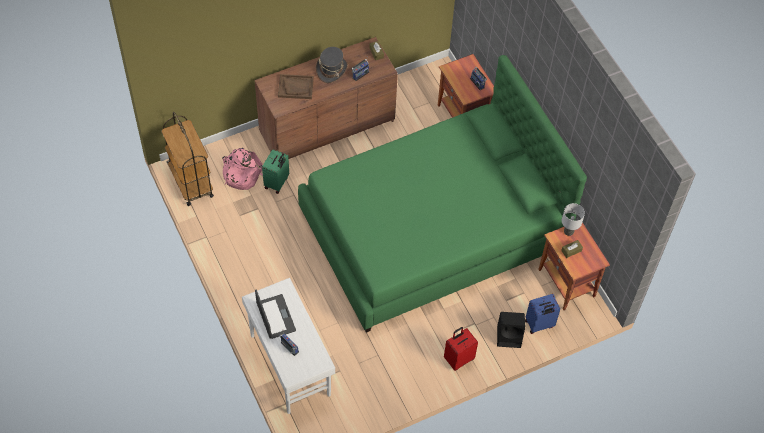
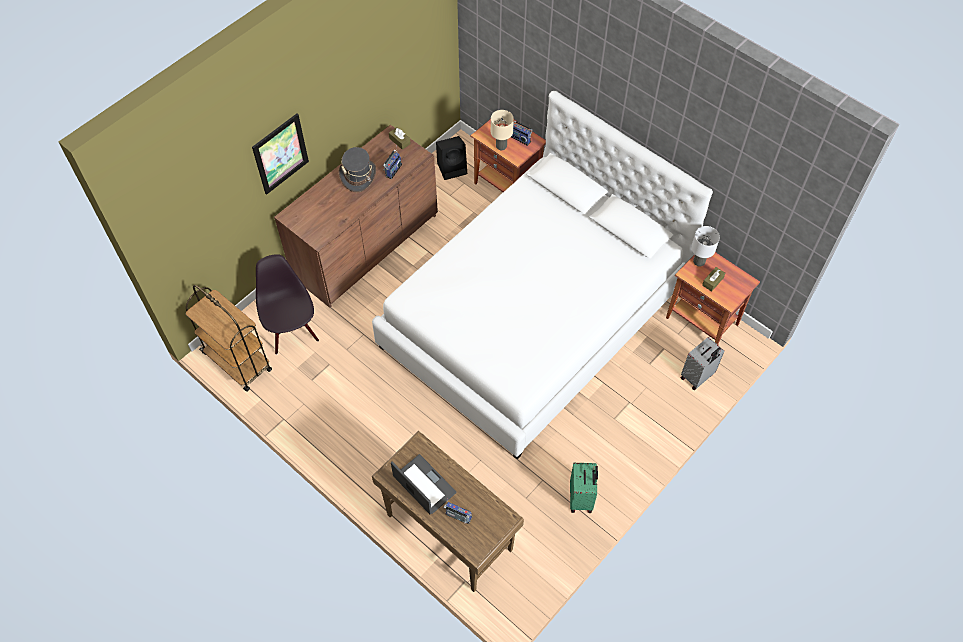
camera: 20 degrees left, 0 degrees up
(241, 173) = (292, 332): pink backpack -> black chair
(271, 35) = (280, 154): none -> picture
(277, 183) = (338, 327): green suitcase -> green suitcase (581, 498)
(289, 365) = (448, 532): white console table -> brown console table
(296, 87) = (326, 209): brown tray -> none
(433, 229) = (534, 316): green bed -> white bed
(458, 358) = (632, 448): red suitcase -> none
(459, 84) = (501, 146): none -> beige table lamp
(509, 336) = (673, 402): black speaker -> black speaker (453, 168)
(539, 324) = (697, 377): blue suitcase -> grey suitcase

